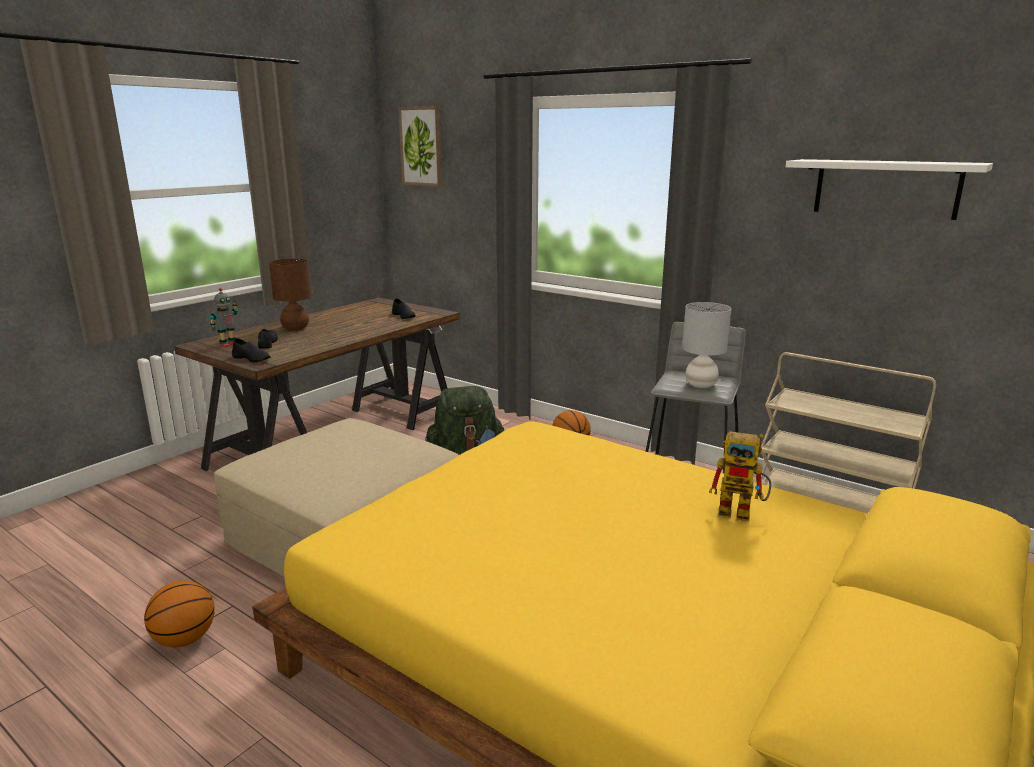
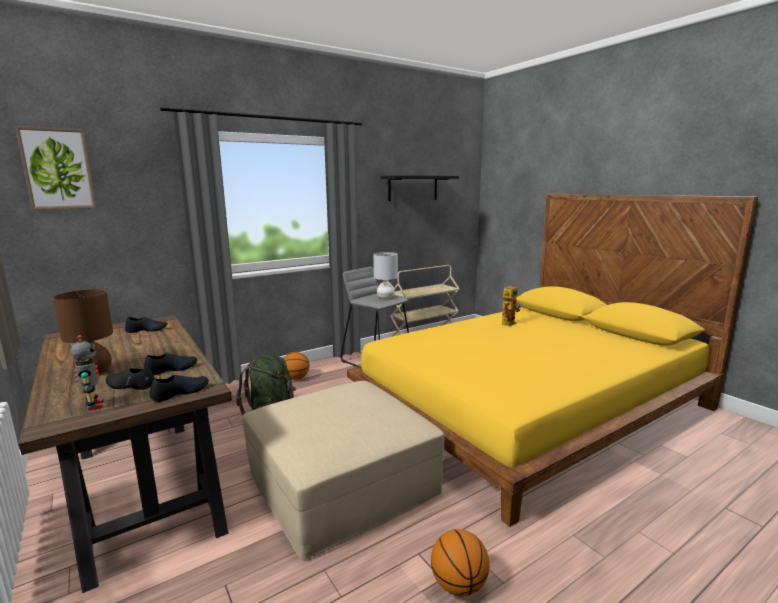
camera: 70 degrees left, 5 degrees down
(303, 345) = (171, 369): none -> black shoe
(886, 188) = (413, 188): white shelf -> black shelf

